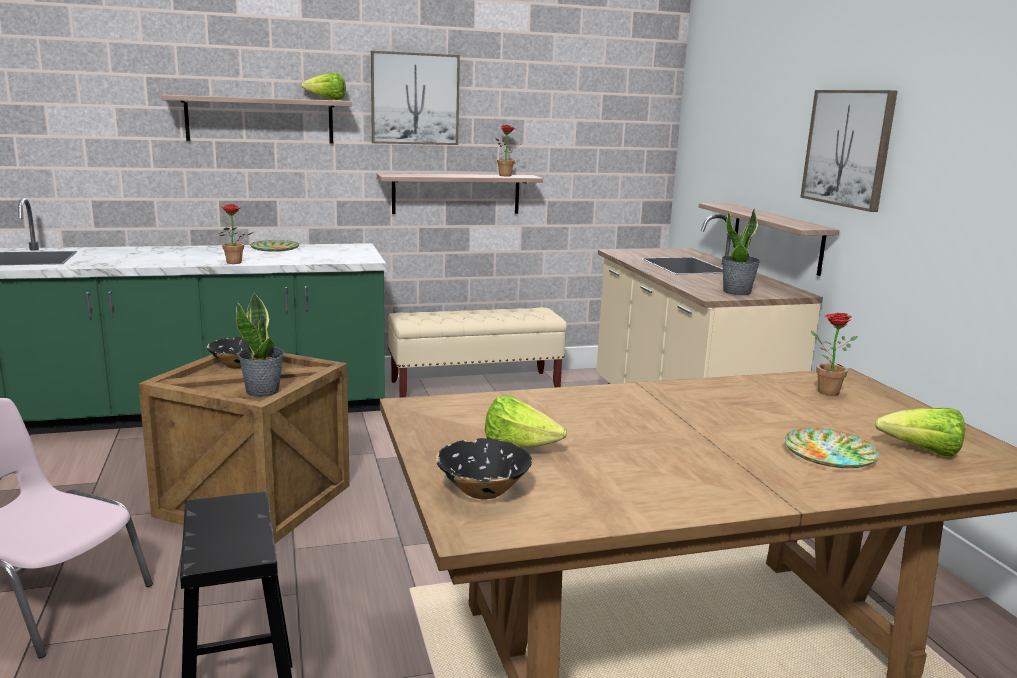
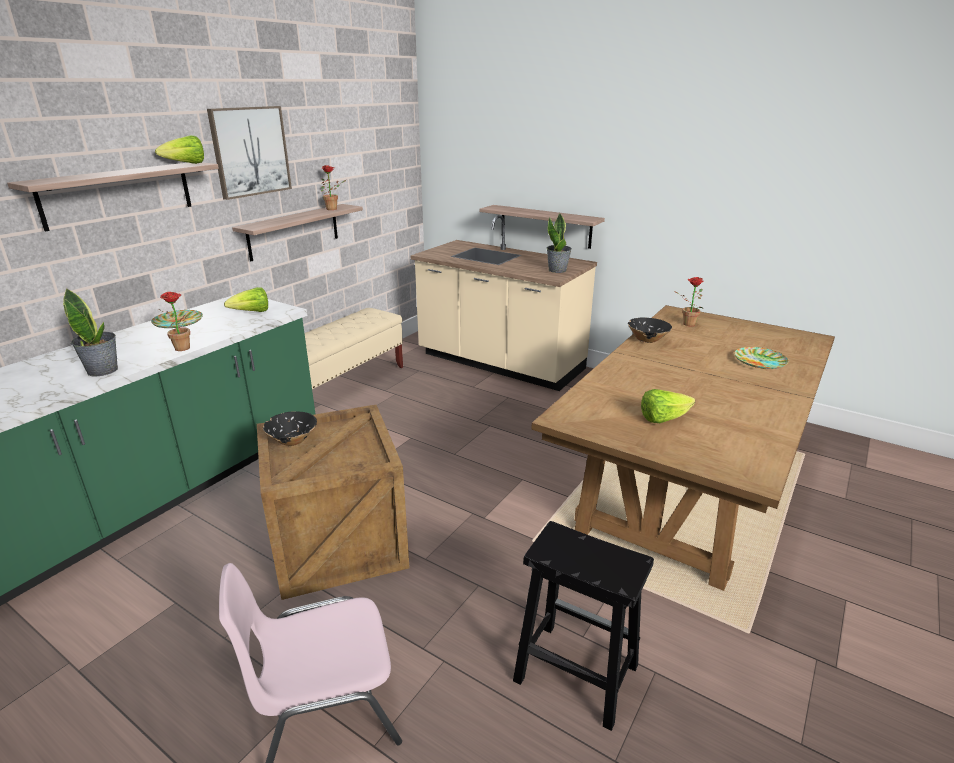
camera: 40 degrees left, 10 degrees up
(263, 391) = (362, 453): potted plant -> potted plant (103, 370)
(483, 491) = (711, 454): black bowl -> black bowl (647, 340)
(848, 148) = (606, 164): picture -> none
(921, 451) = (777, 345): lettuce -> lettuce (252, 312)

